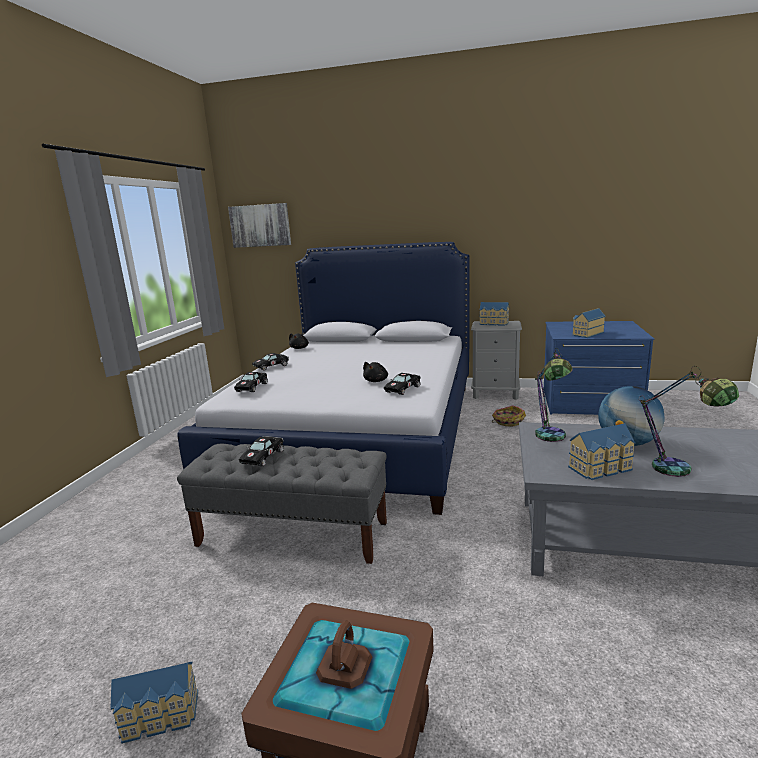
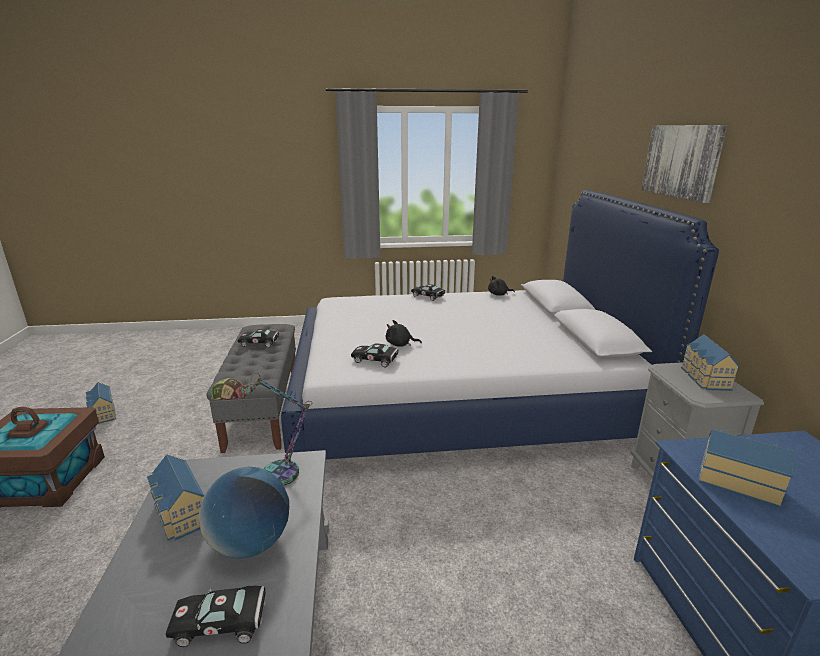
camera: 70 degrees right, 5 degrees up
(252, 387) = (361, 301): black toy car -> black toy car (224, 623)
(260, 225) = (574, 154): picture -> picture (682, 161)
(507, 421) = (563, 508): basket -> none
(680, 473) = (145, 588): table lamp -> none

